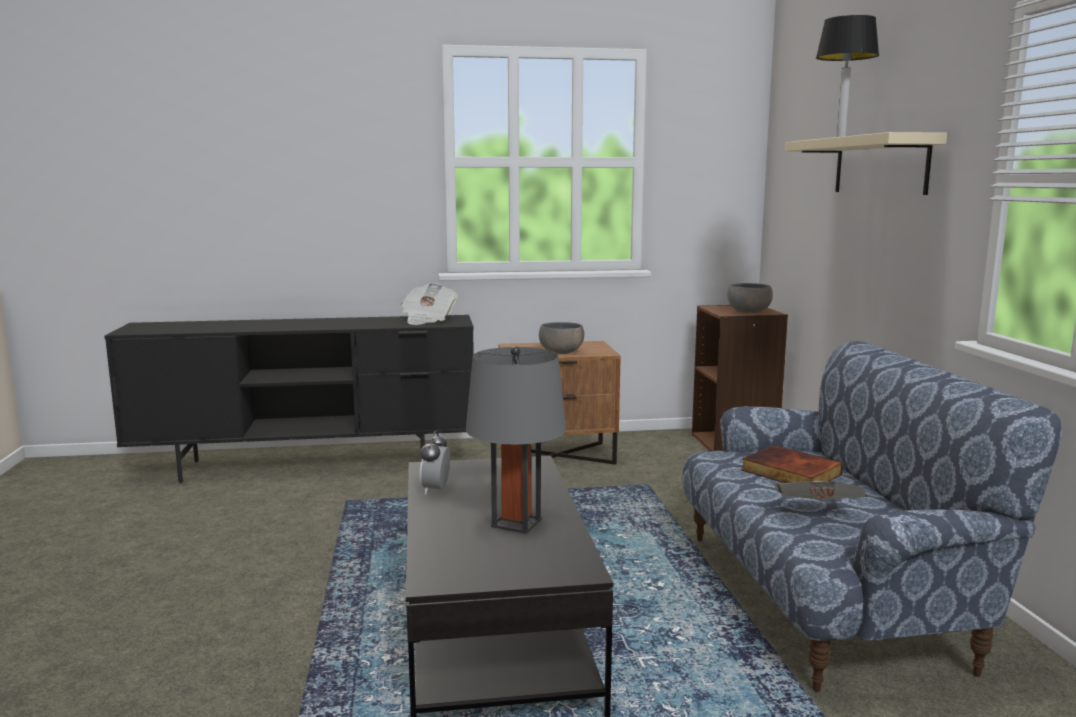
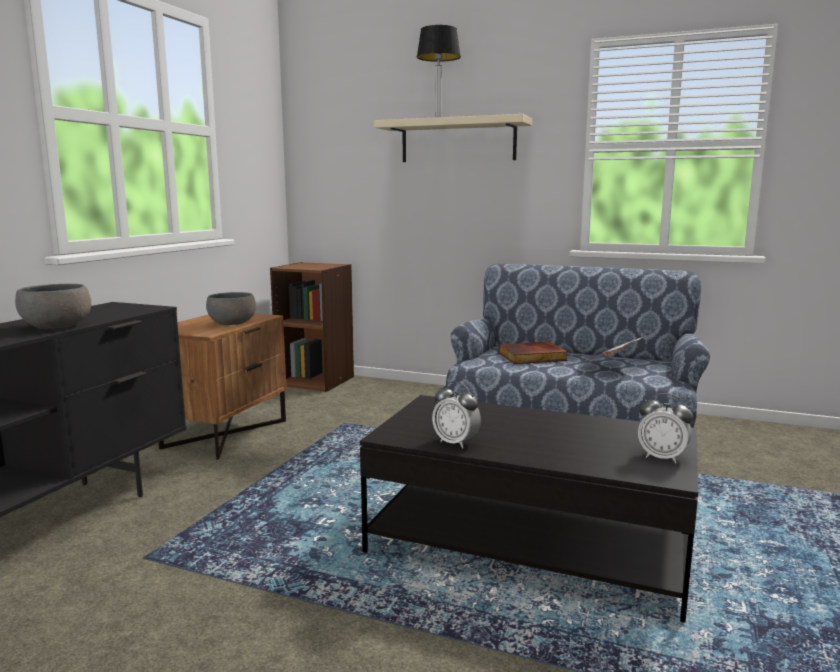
camera: 60 degrees left, 0 degrees up
(428, 320) = (98, 311): newspaper -> none
(486, 573) = (662, 458): none -> alarm clock
(516, 523) = (566, 431): grey table lamp -> none
(749, 311) = (323, 265): grey bowl -> grey bowl (57, 326)

